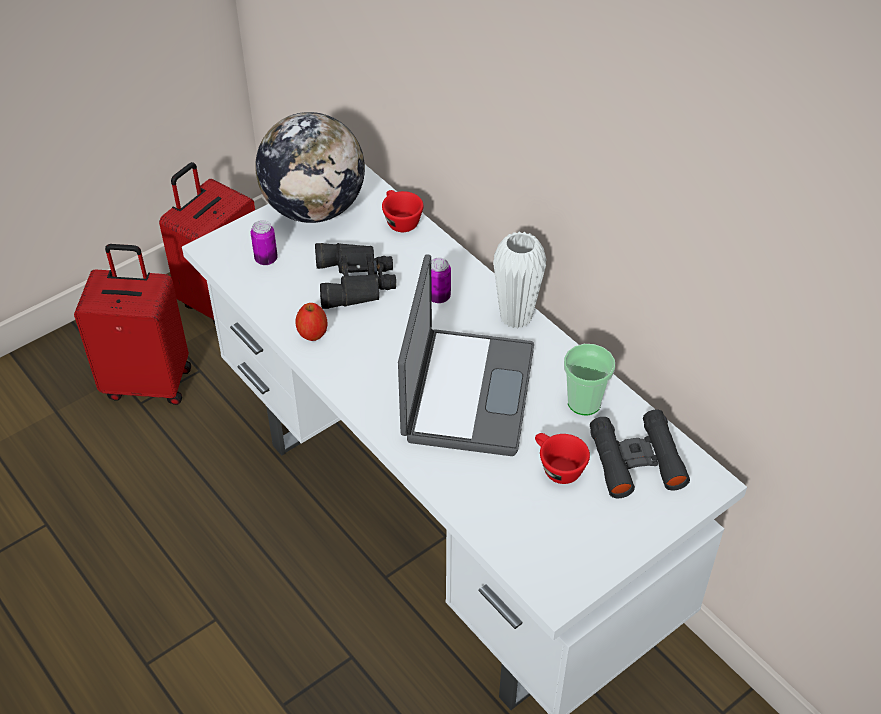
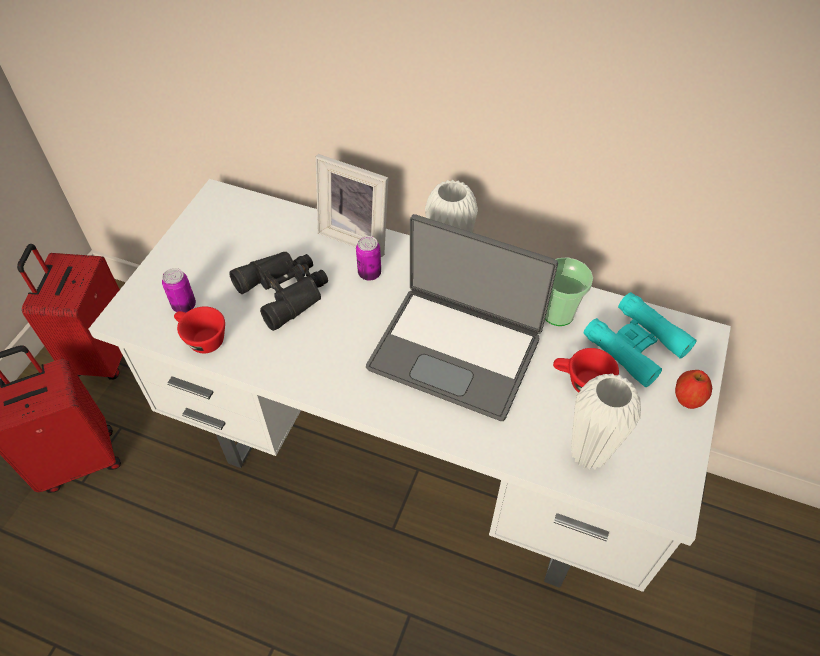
camera: 30 degrees left, 5 degrees up
(313, 334) = (279, 359): apple -> apple (687, 399)
(314, 209) = (199, 239): globe -> none
(399, 220) = (286, 219): red cup -> red cup (201, 339)
(452, 259) = (357, 235): none -> picture frame
(465, 393) = (456, 351): laptop -> laptop turned 135 degrees clockwise
(516, 524) = (588, 453): none -> white vase
(636, 460) = (635, 344): black binoculars -> turquoise binoculars

